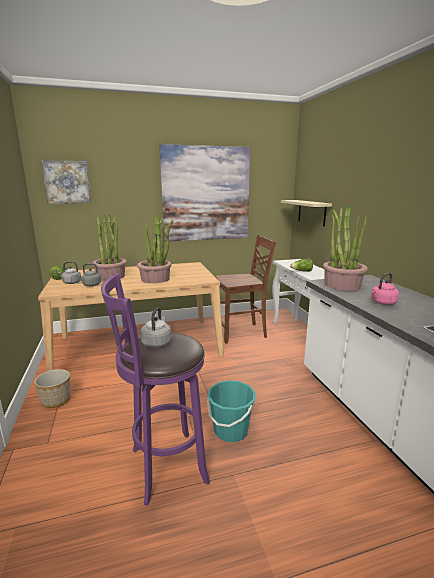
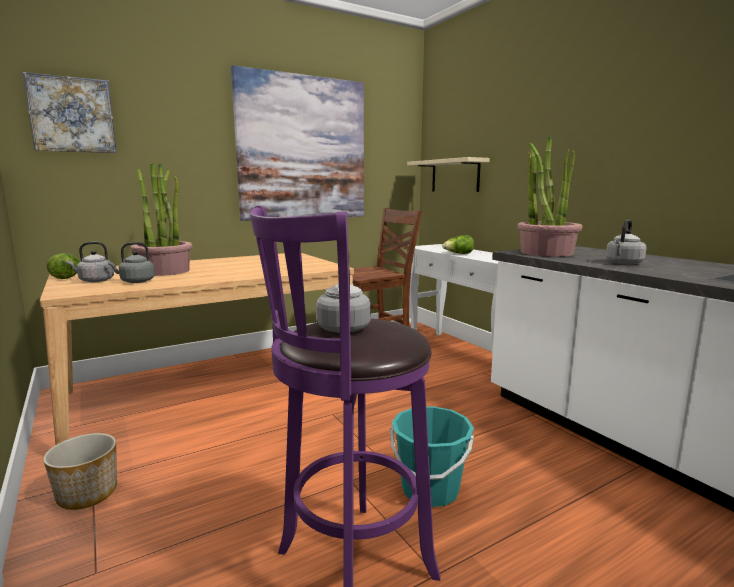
camera: 15 degrees left, 5 degrees down
(155, 279) = (247, 270): potted plant -> none
(382, 303) = (623, 263): pink kettle -> grey kettle

